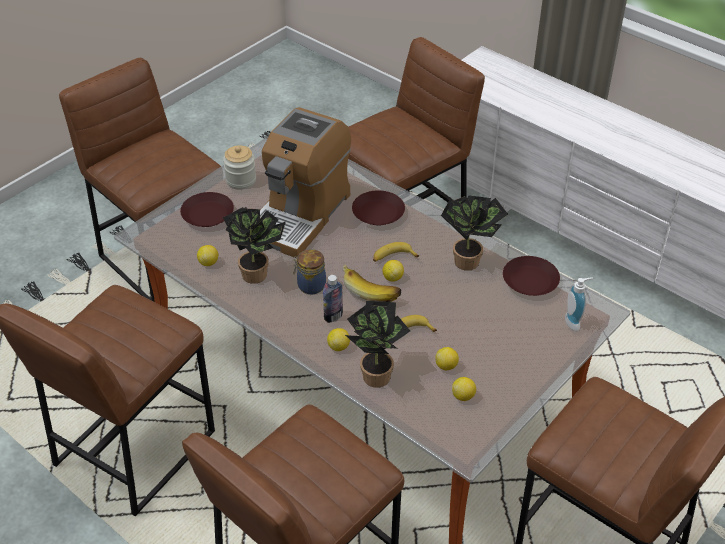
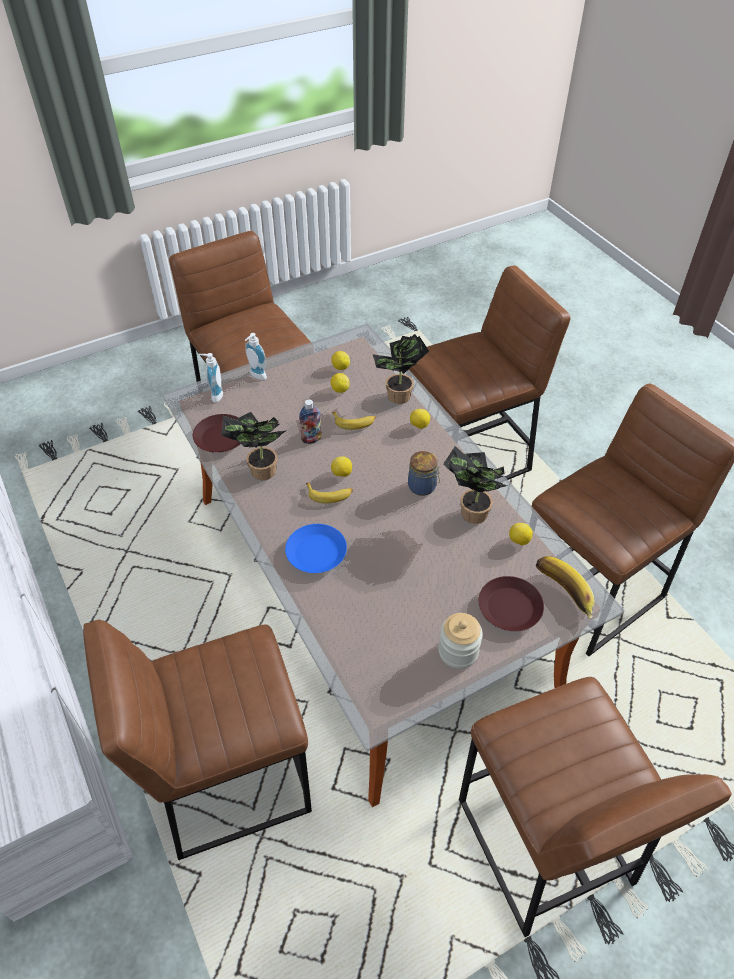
camera: 160 degrees left, 5 degrees up
(299, 214) = (403, 575): coffee machine -> none
(333, 316) = (413, 452): bottle -> bottle (311, 439)
(371, 290) = (367, 467): banana -> banana (561, 594)
(378, 212) = (316, 553): brown plate -> blue plate
(550, 357) = (256, 376): none -> soap dispenser

